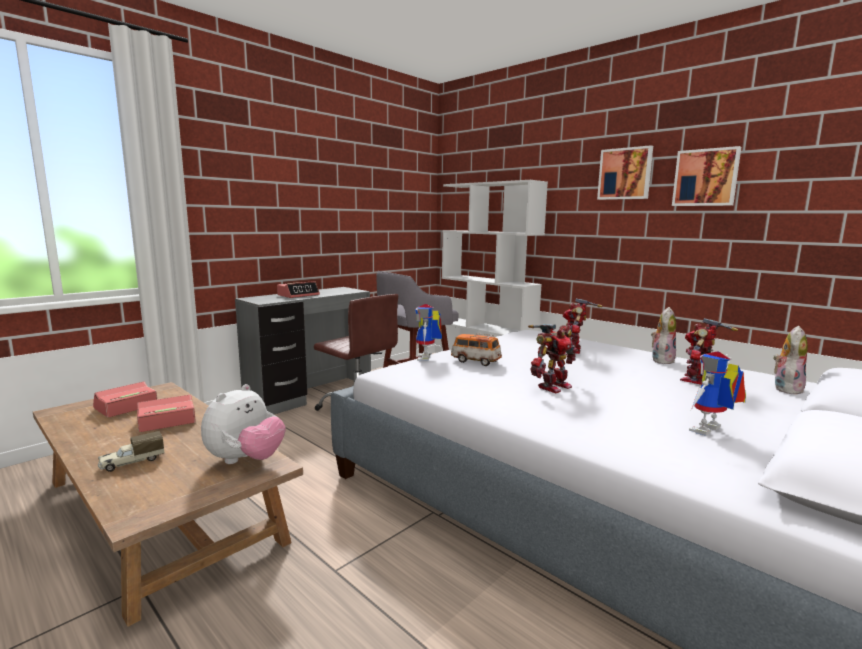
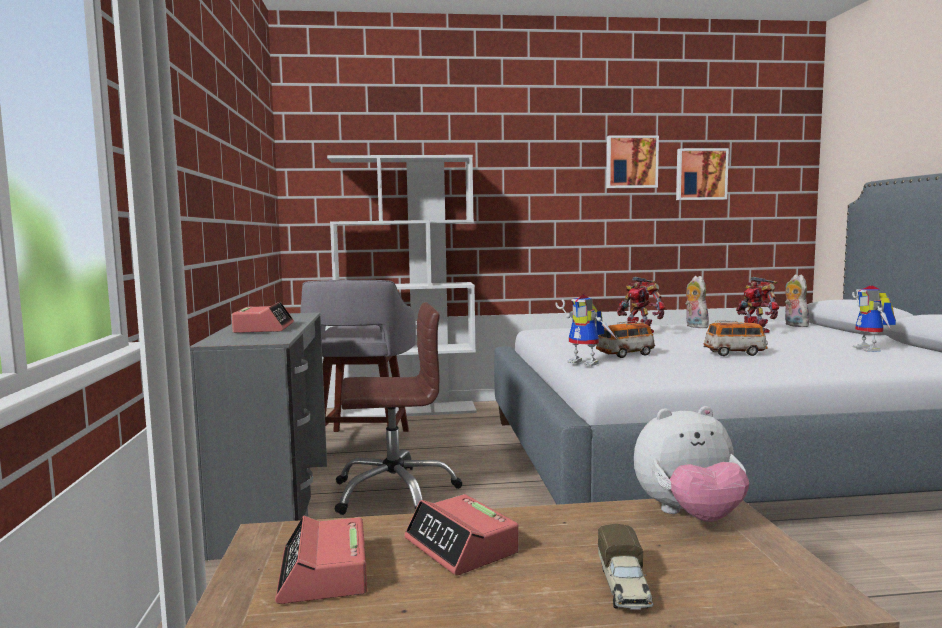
camera: 50 degrees left, 5 degrees down
(166, 421) = (461, 547): alarm clock -> alarm clock turned 45 degrees counterclockwise
(246, 460) = (689, 516): plush toy -> plush toy turned 105 degrees clockwise
(552, 386) = (735, 353): toy robot -> toy car
(625, 174) = (556, 155): picture -> picture (700, 174)

